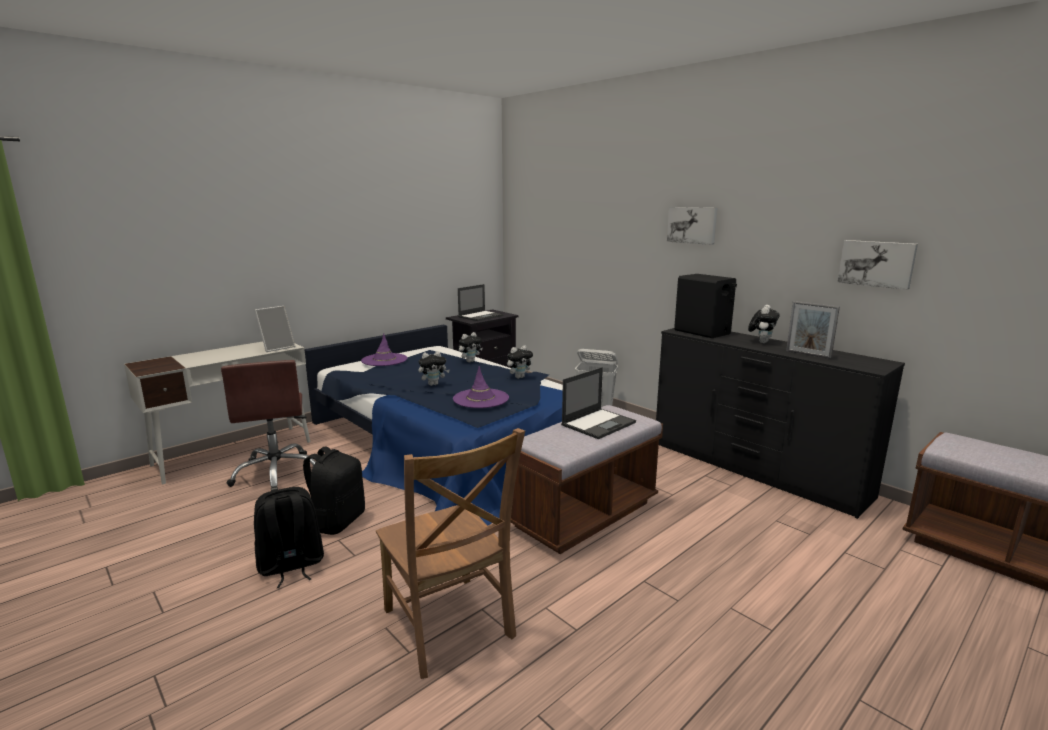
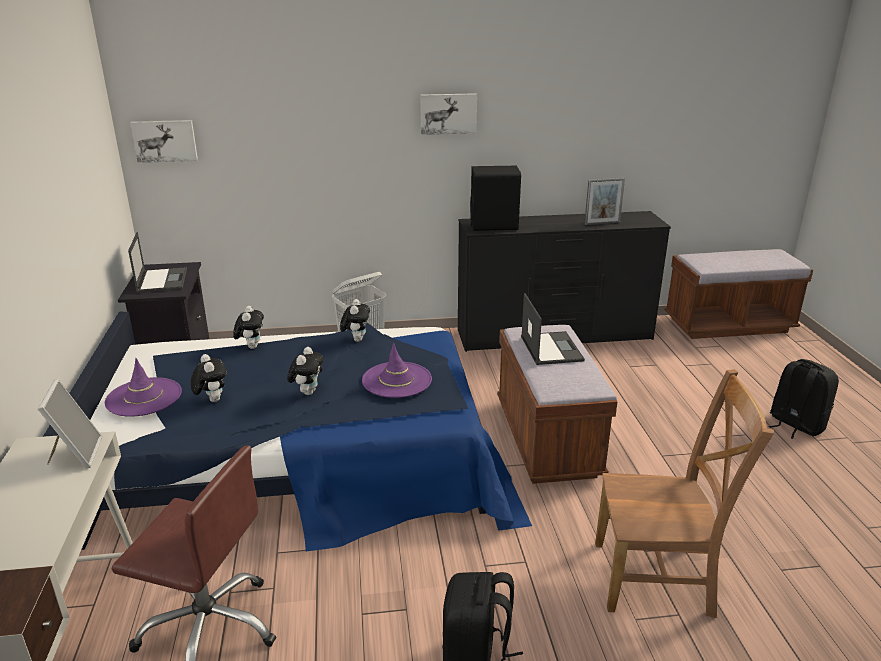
camera: 55 degrees left, 10 degrees up
(337, 521) = (410, 601): black backpack -> black backpack (795, 424)
(761, 342) = (551, 221): plush toy -> plush toy (212, 399)
(876, 263) = (623, 135): picture -> picture (165, 140)

